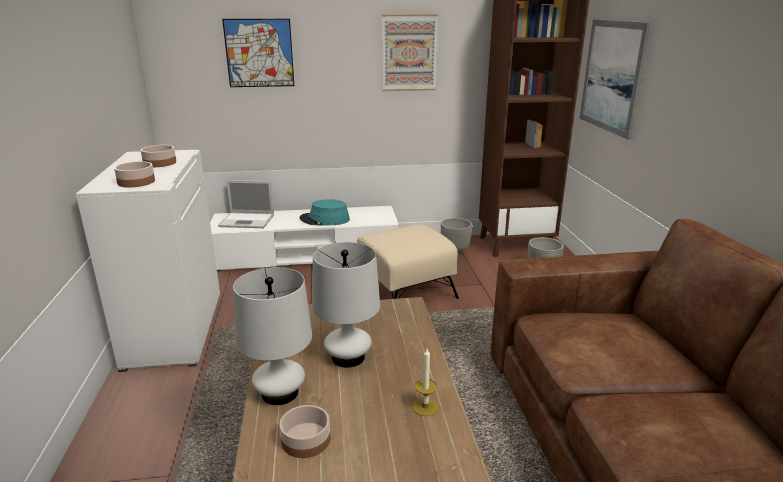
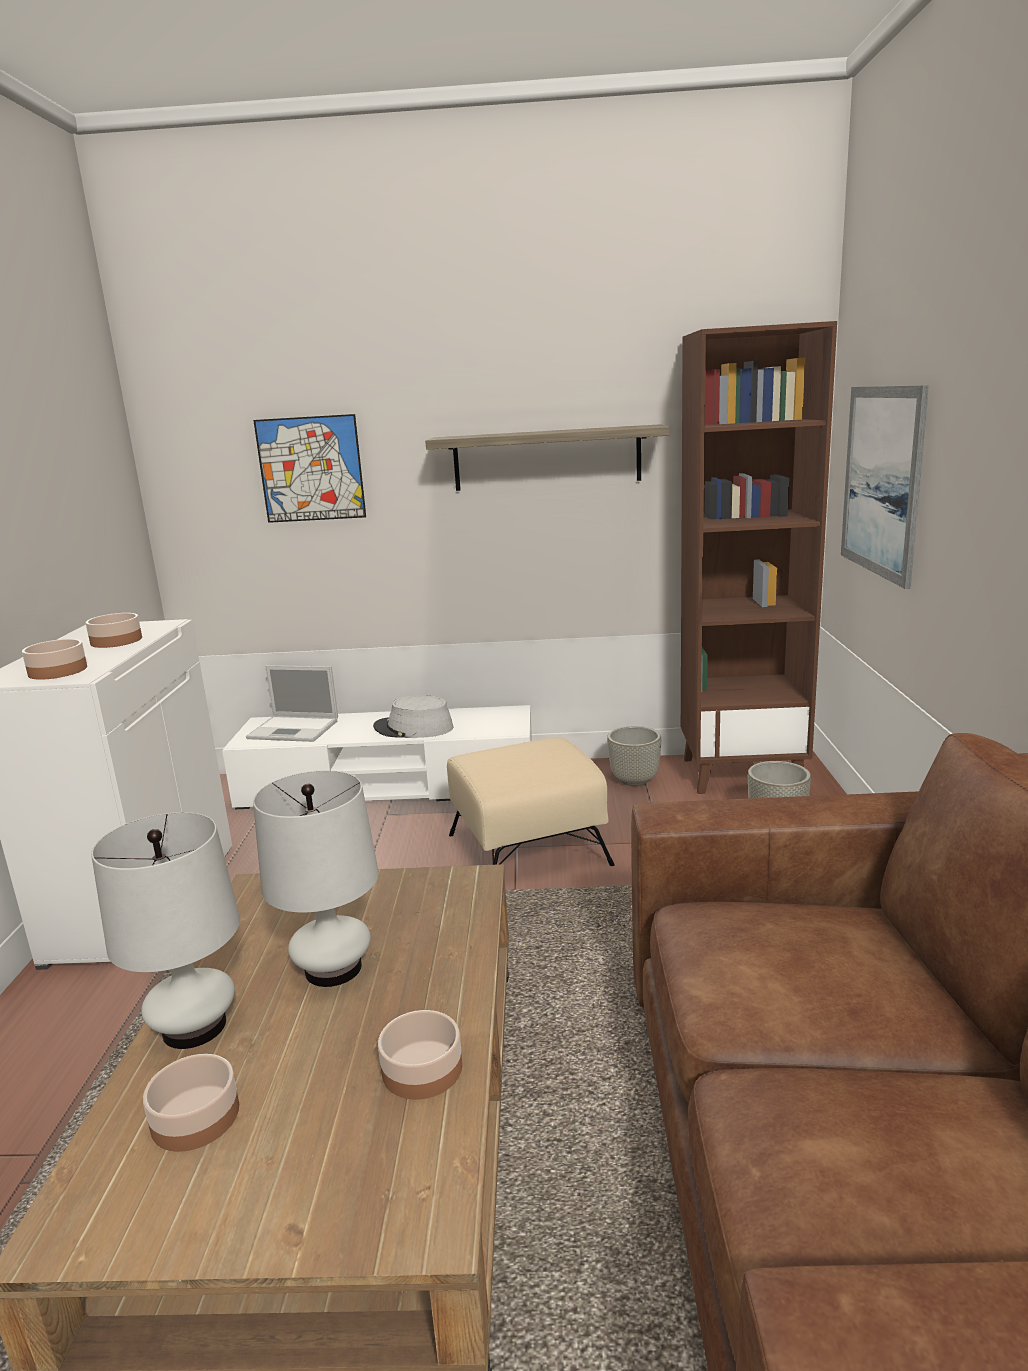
camera: 10 degrees right, 5 degrees down
(324, 219) = (413, 728): turquoise hat -> grey hat
(409, 53) = (547, 458): picture -> shelf
(425, 407) = (422, 1070): candle -> bowl

